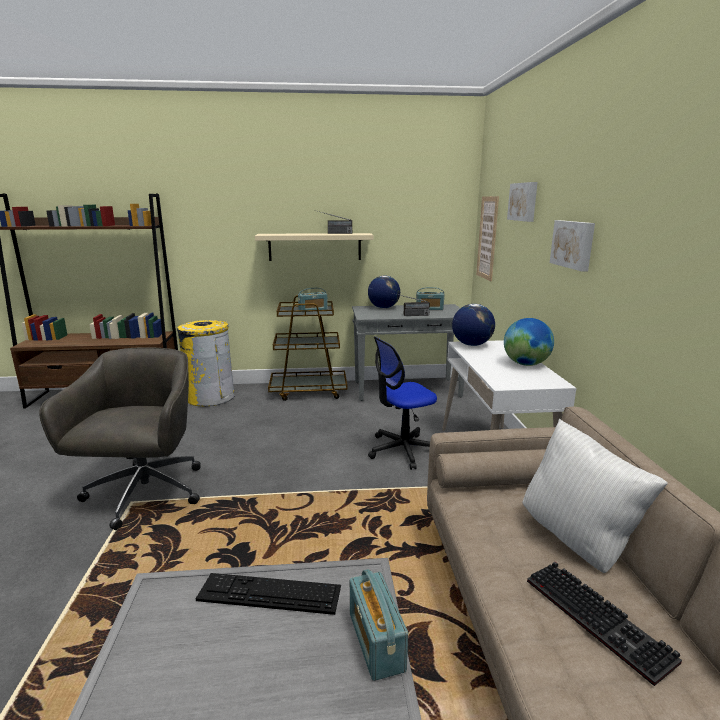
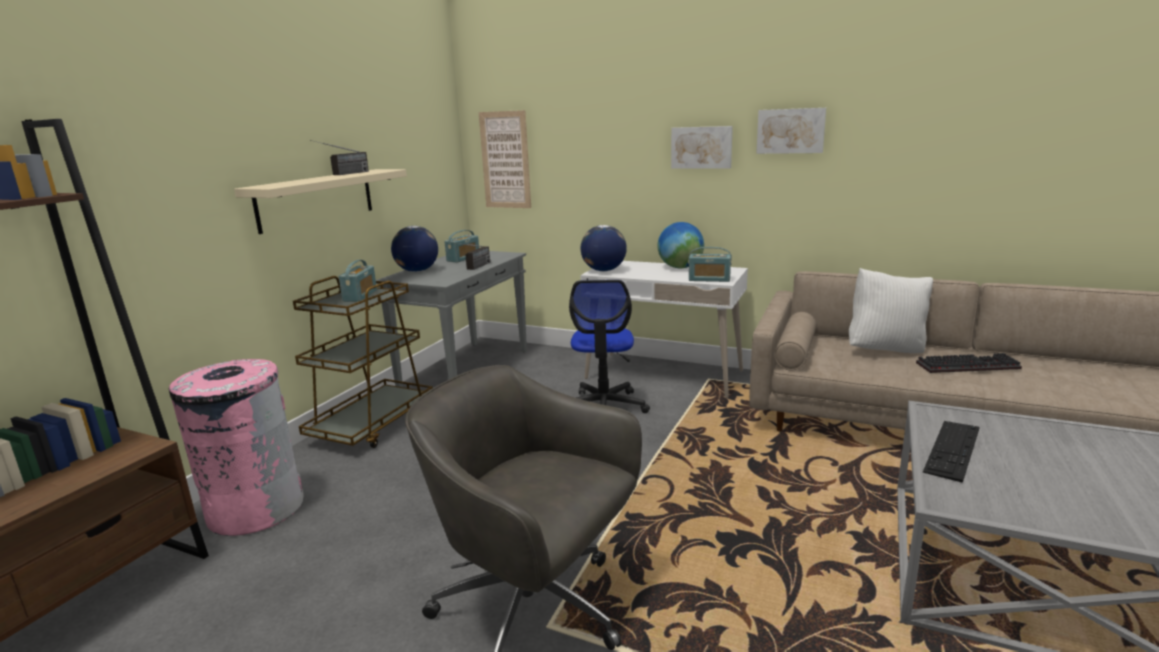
camera: 60 degrees left, 0 degrees up
(210, 397) = (255, 509): yellow trash can -> pink trash can
(376, 641) = (1007, 420): radio -> radio (709, 279)
(523, 201) = (590, 113): picture -> picture (790, 131)

